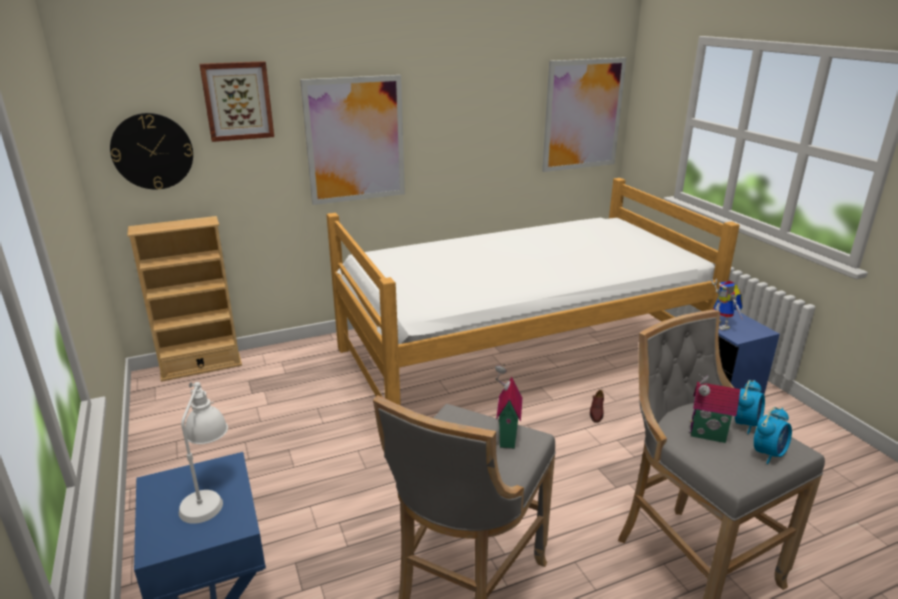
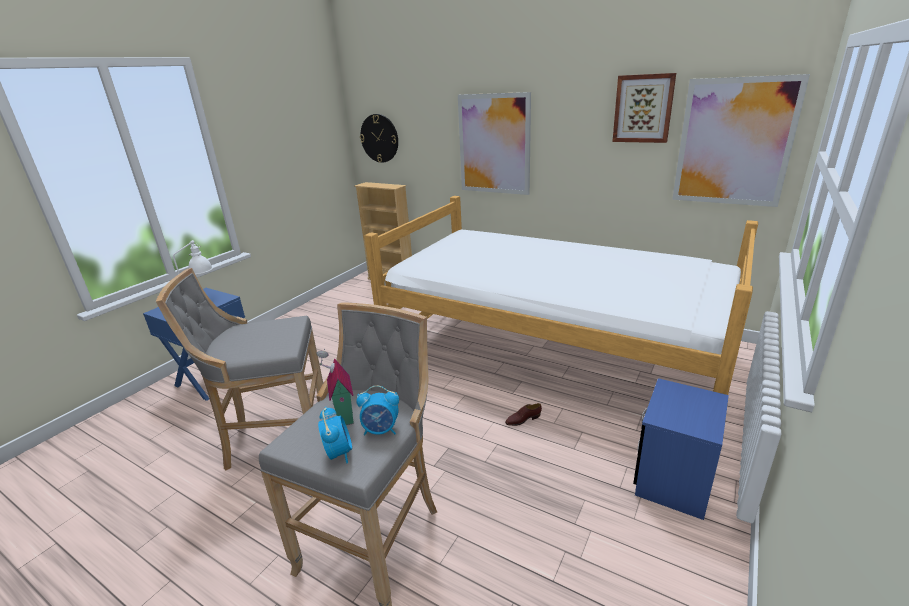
camera: 55 degrees right, 0 degrees up
(237, 101) = (422, 109): picture -> picture (643, 108)
(505, 437) = (279, 343): toy house -> none
(723, 326) = (670, 402): toy robot -> none
(768, 453) = (339, 453): alarm clock -> alarm clock turned 120 degrees counterclockwise

